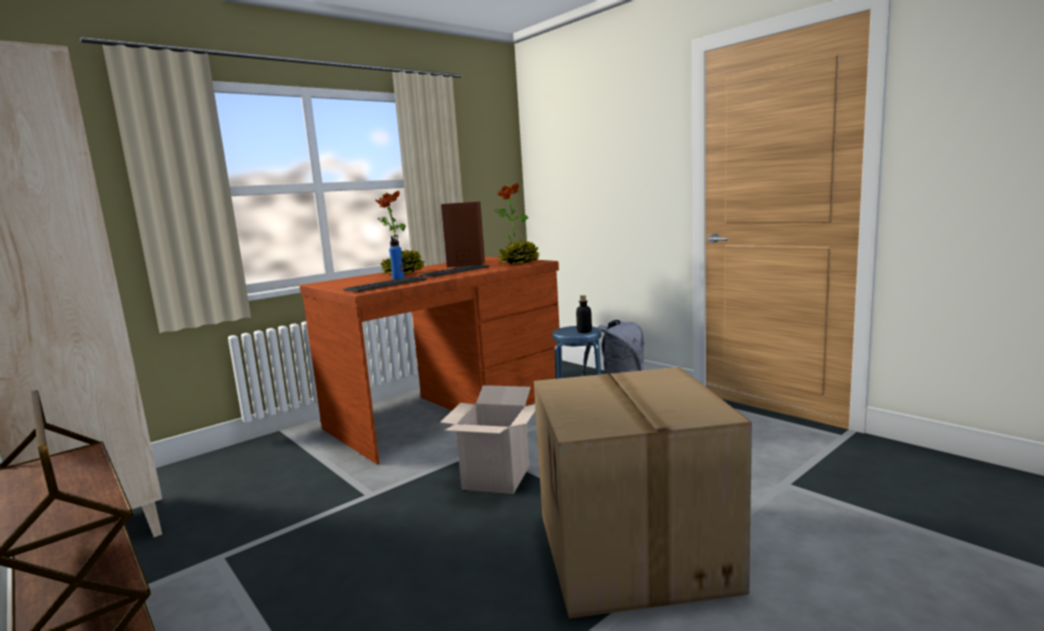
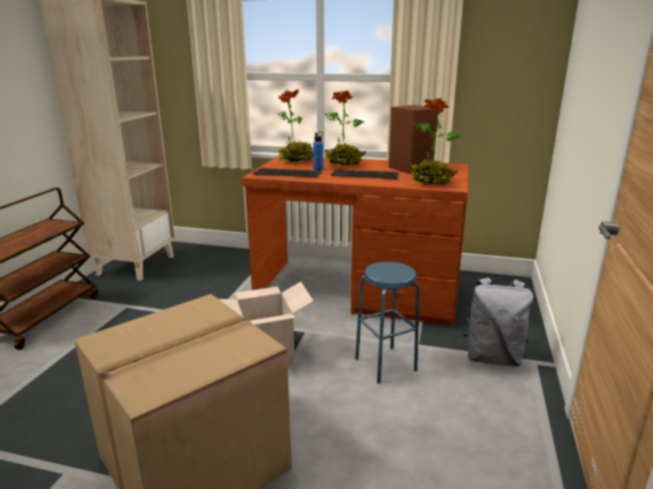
camera: 55 degrees right, 10 degrees up
(347, 282) = (296, 161): none -> potted plant
(584, 331) = (389, 275): bottle -> none

